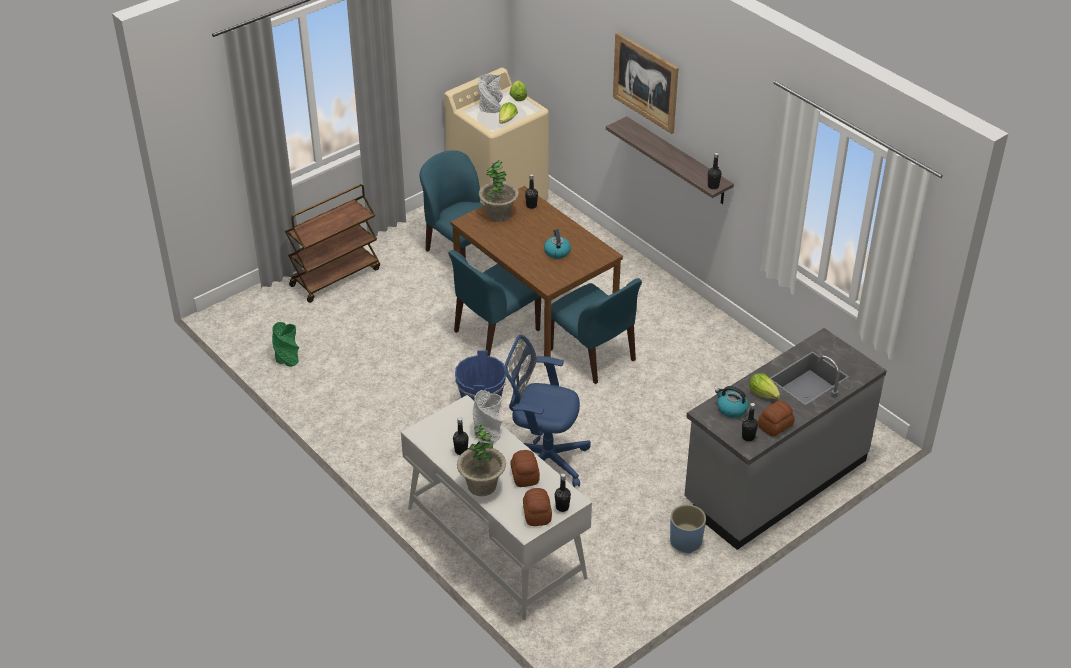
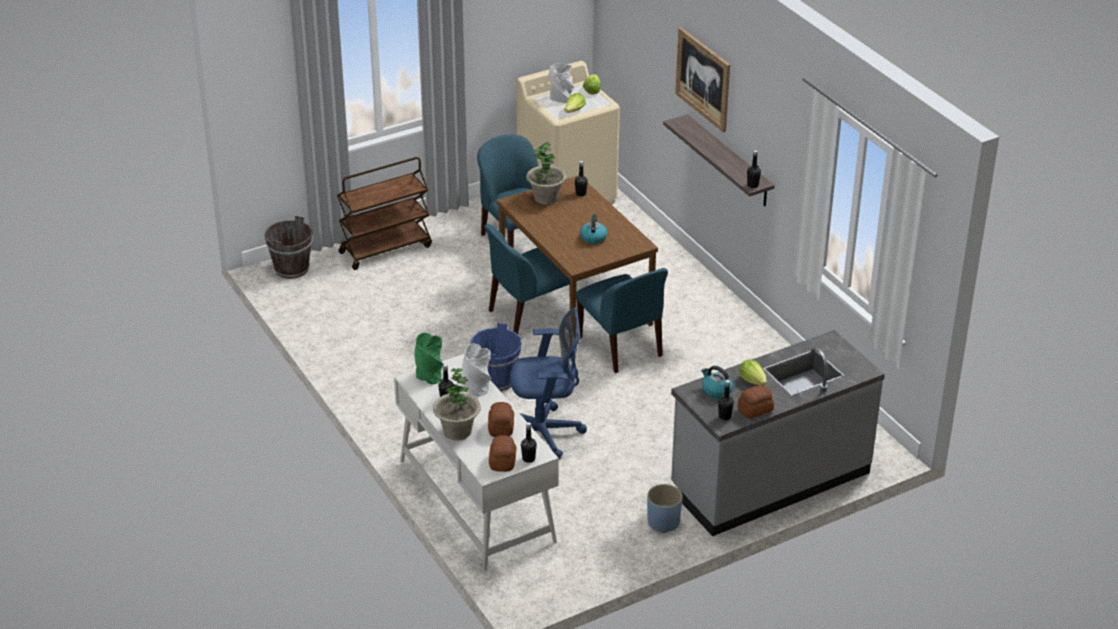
camera: 10 degrees right, 5 degrees down
(246, 309) = (291, 269): none -> brown bucket
(287, 358) = (319, 316): green vase -> green vase (429, 375)
(543, 458) = (544, 433): blue office chair -> blue office chair turned 150 degrees clockwise

